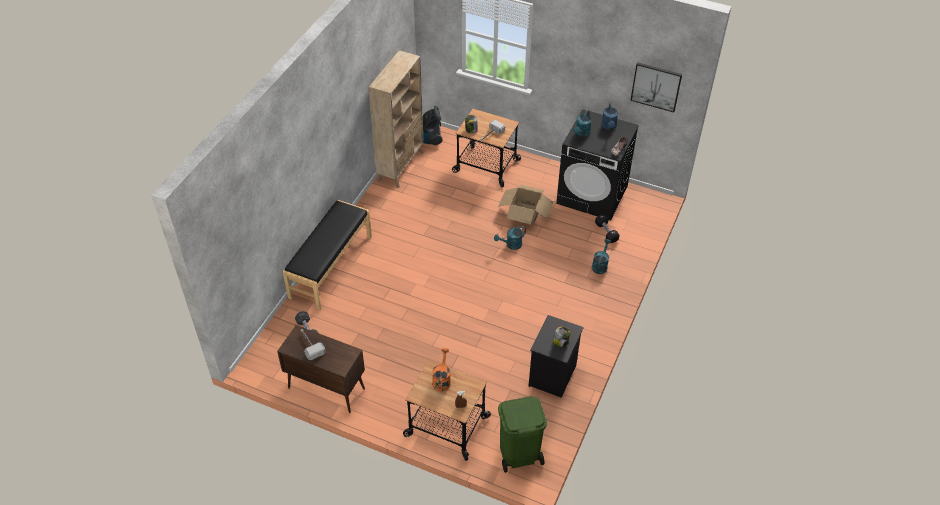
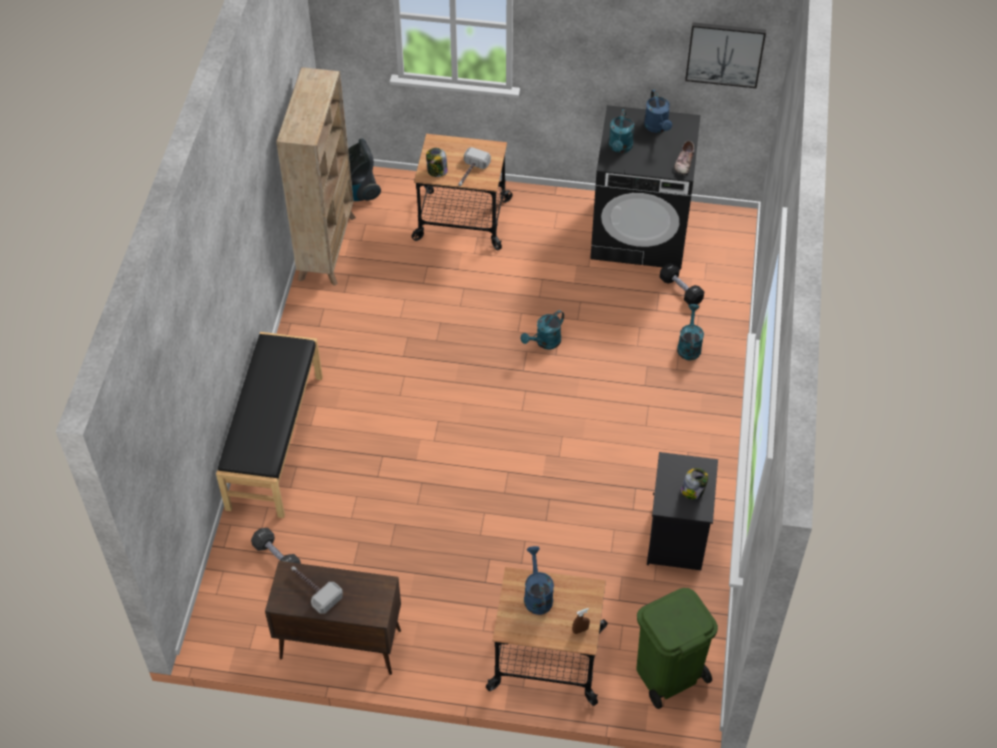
camera: 15 degrees left, 5 degrees up
(442, 380) = (537, 595): orange watering can -> blue watering can
(525, 213) = (548, 285): cardboard box -> none

